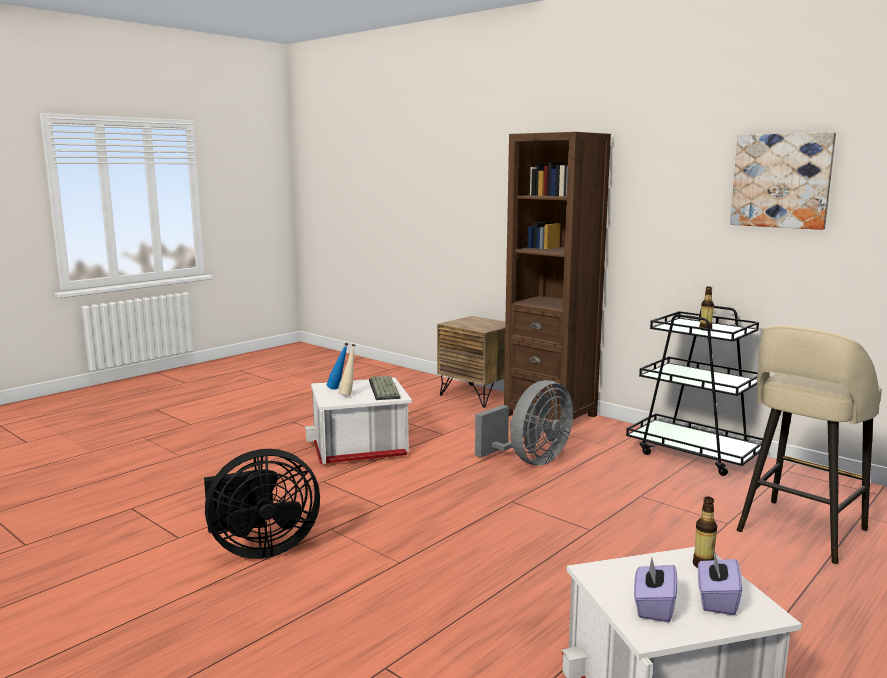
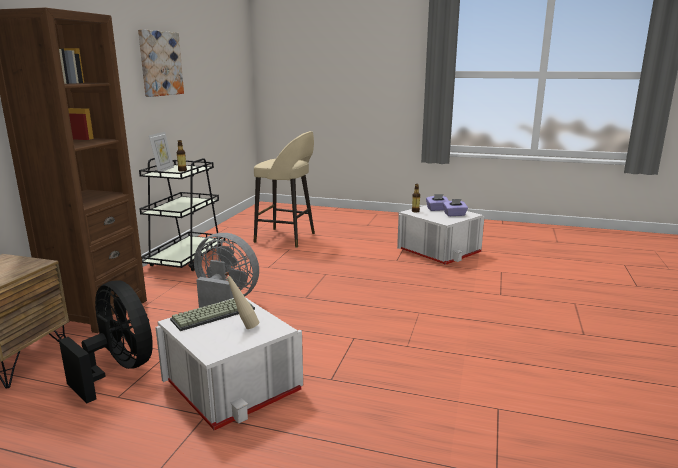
camera: 115 degrees left, 5 degrees up
(260, 549) = (463, 362): black fan -> black fan (118, 370)
(338, 389) = (225, 339): blue bottle -> none
(713, 324) = (163, 170): none -> picture frame

